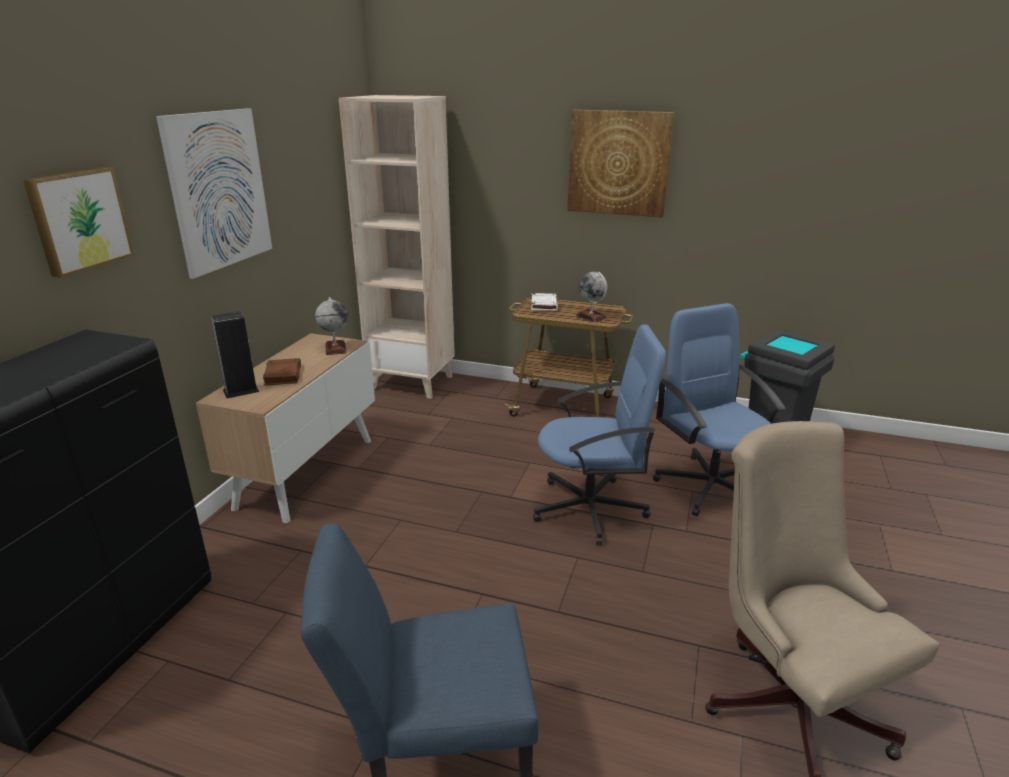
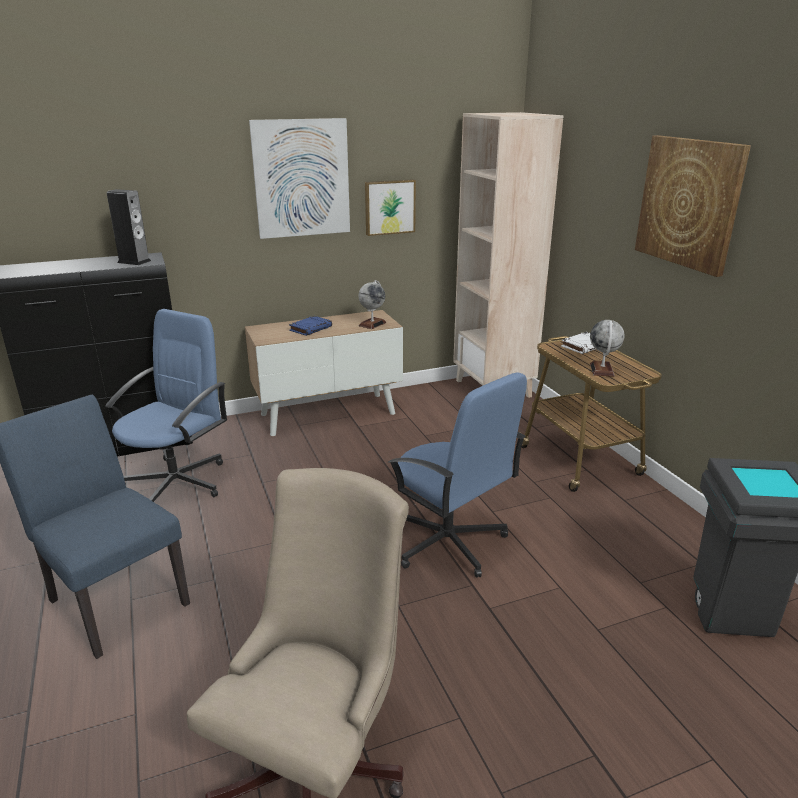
camera: 50 degrees right, 0 degrees up
(78, 220) = (172, 183): picture -> picture (389, 207)
(241, 391) = (274, 329): speaker -> speaker (134, 261)
(283, 375) = (311, 328): brown book -> blue book
(710, 486) = (586, 596): blue office chair -> blue office chair (177, 482)

